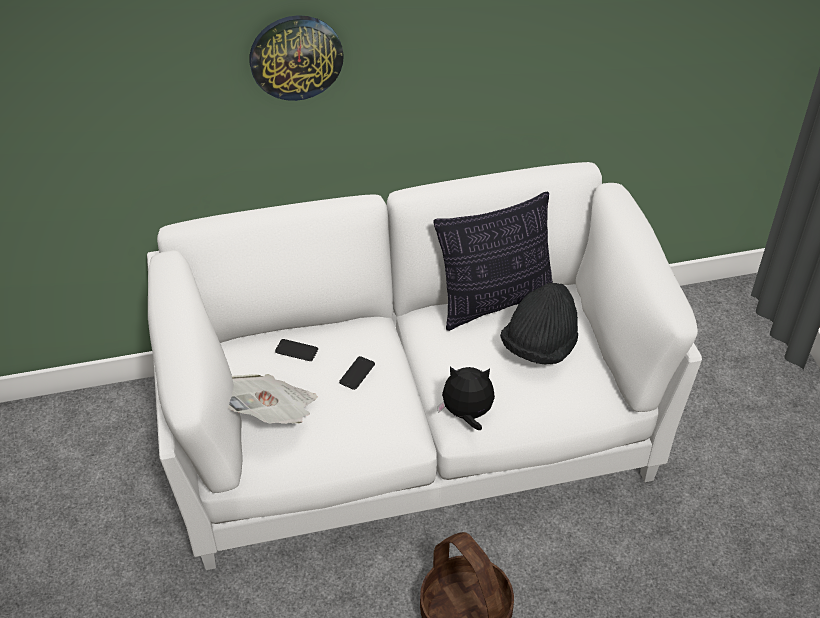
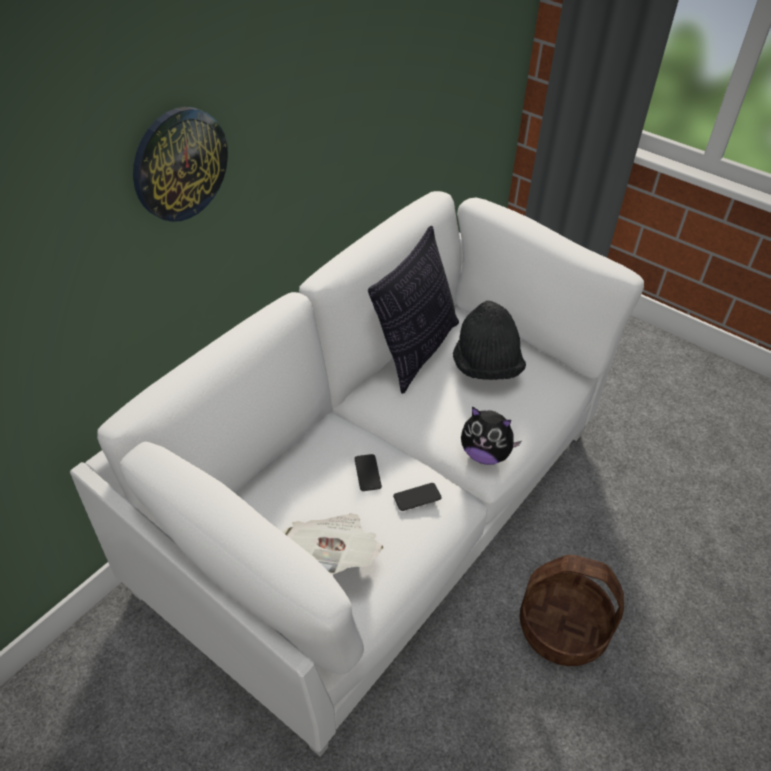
camera: 40 degrees left, 0 degrees up
(296, 350) = (293, 485): phone -> phone (417, 497)
(467, 415) = (485, 454): plush toy -> plush toy turned 120 degrees counterclockwise

